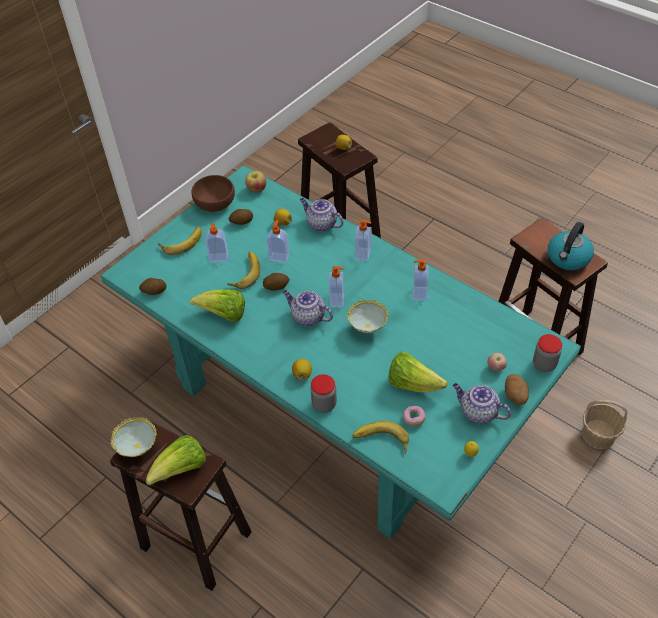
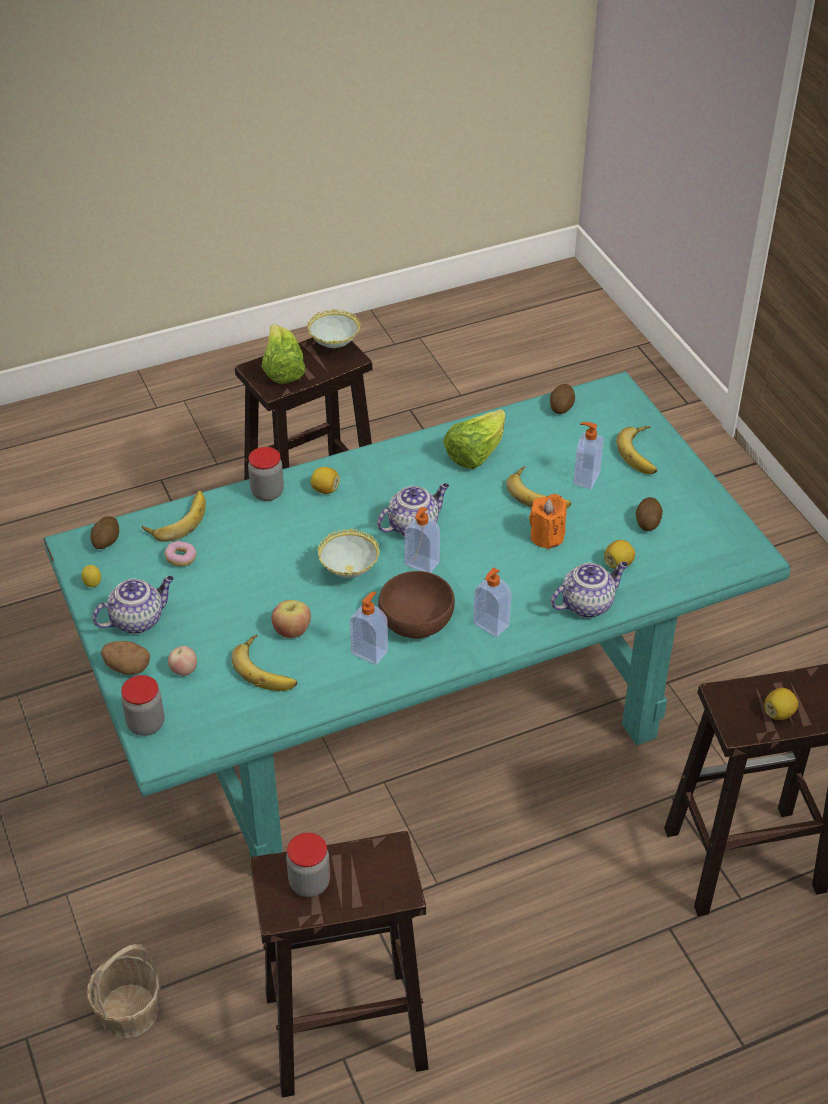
camera: 115 degrees right, 5 degrees down
(214, 203) = (710, 507): brown bowl -> brown bowl (417, 620)
(256, 189) = (716, 560): apple -> apple (292, 630)
(276, 286) = (491, 515): potato -> potato (106, 541)
(279, 257) = (547, 536): soap dispenser -> orange candle
(413, 384) = (229, 579): lettuce -> none
(463, 331) = (268, 668): none -> banana
(568, 258) = (309, 883): kettle -> jar

